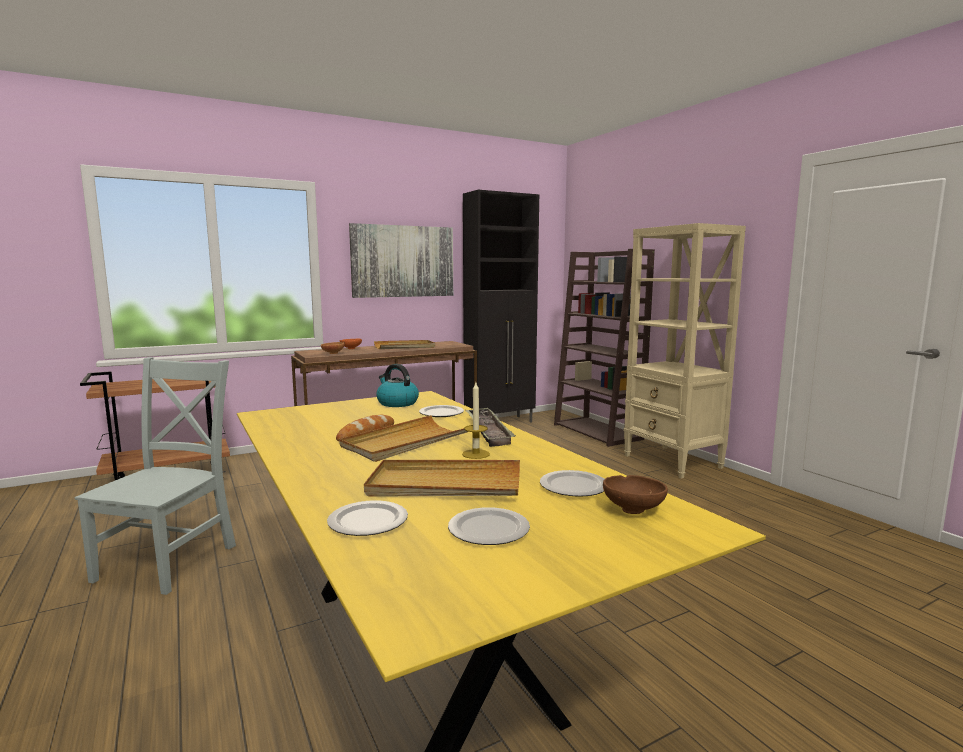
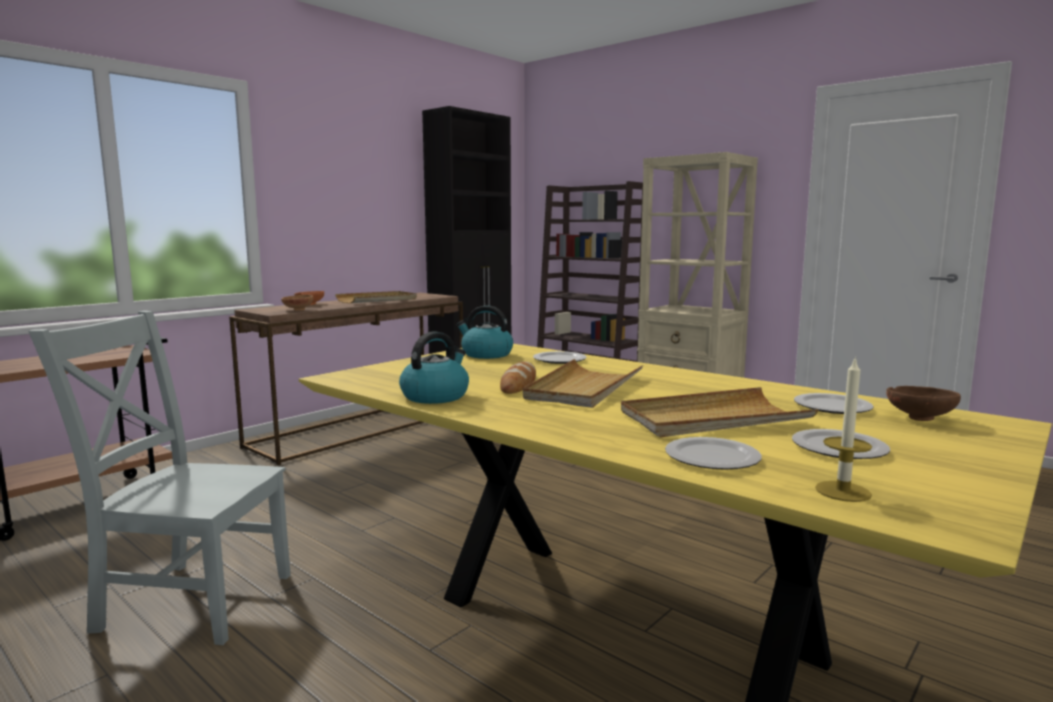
camera: 20 degrees left, 0 degrees up
(171, 560) = (190, 600): grey chair -> grey chair turned 75 degrees counterclockwise
(289, 438) = (435, 396): none -> kettle
(403, 261) = (356, 192): picture -> none
(475, 454) = (681, 391): candle -> candle (843, 491)
(488, 431) = (646, 371): tray -> none

